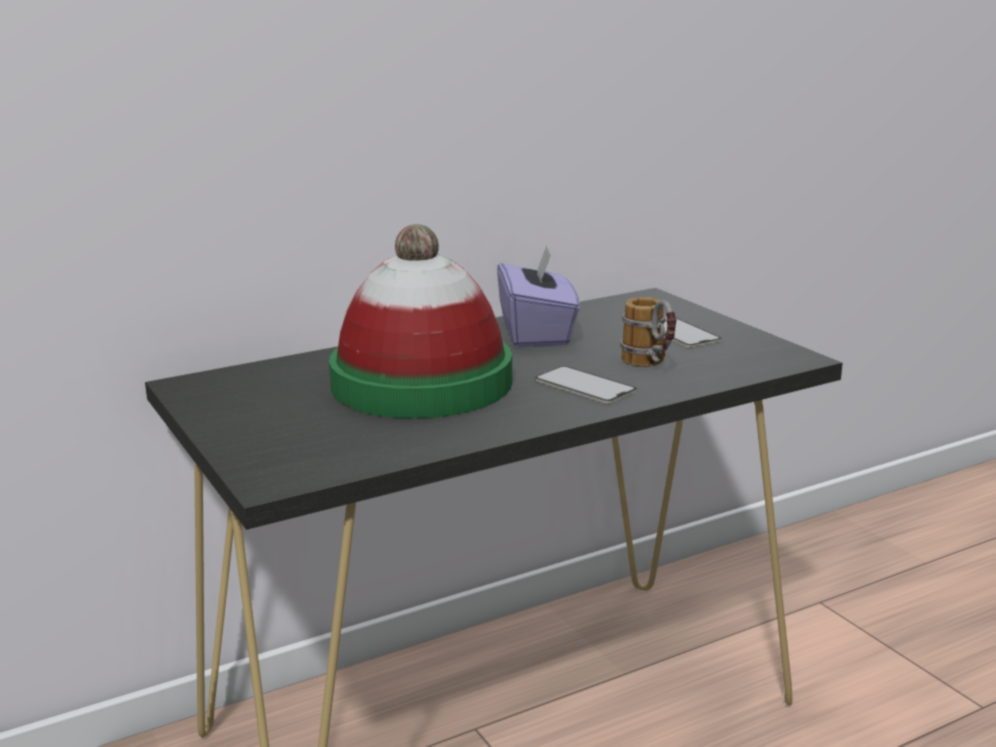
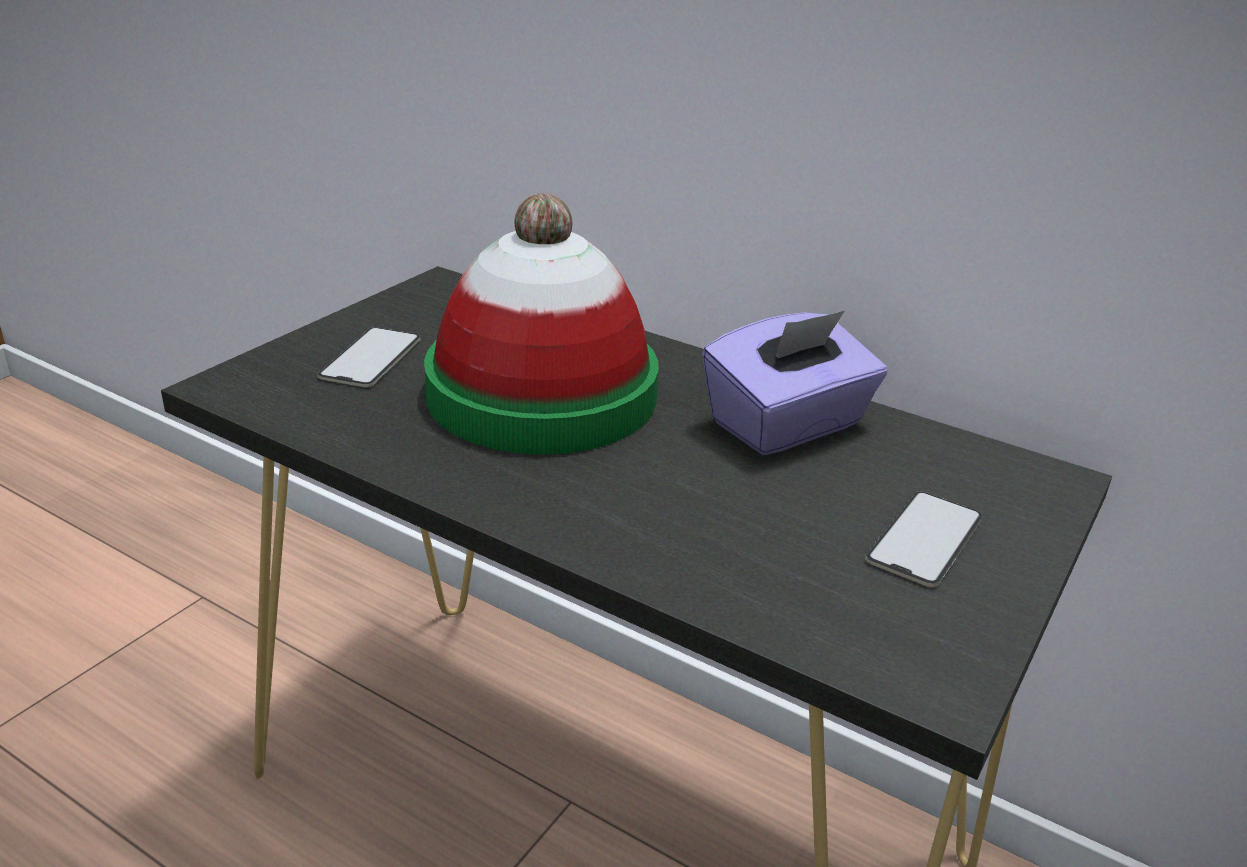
camera: 60 degrees right, 10 degrees up
(585, 386) = (625, 504): phone -> phone (371, 358)
(651, 366) = (751, 542): mug -> none

